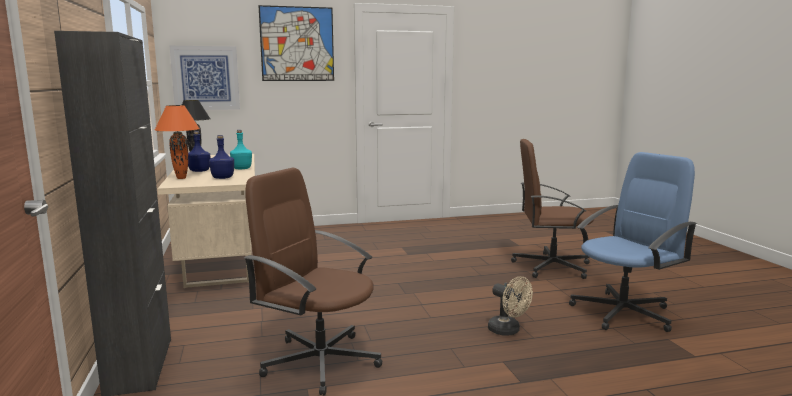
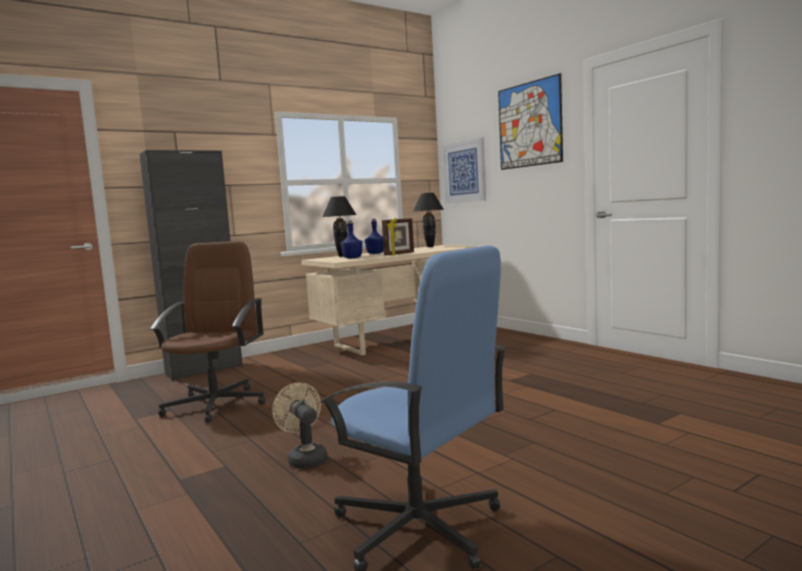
camera: 70 degrees right, 5 degrees down
(181, 178) = (342, 256): orange table lamp -> black table lamp
(241, 168) = (399, 254): turquoise bottle -> picture frame
(508, 331) = (305, 458): beige fan -> beige fan turned 120 degrees clockwise
(550, 266) = (580, 455): brown office chair -> none

